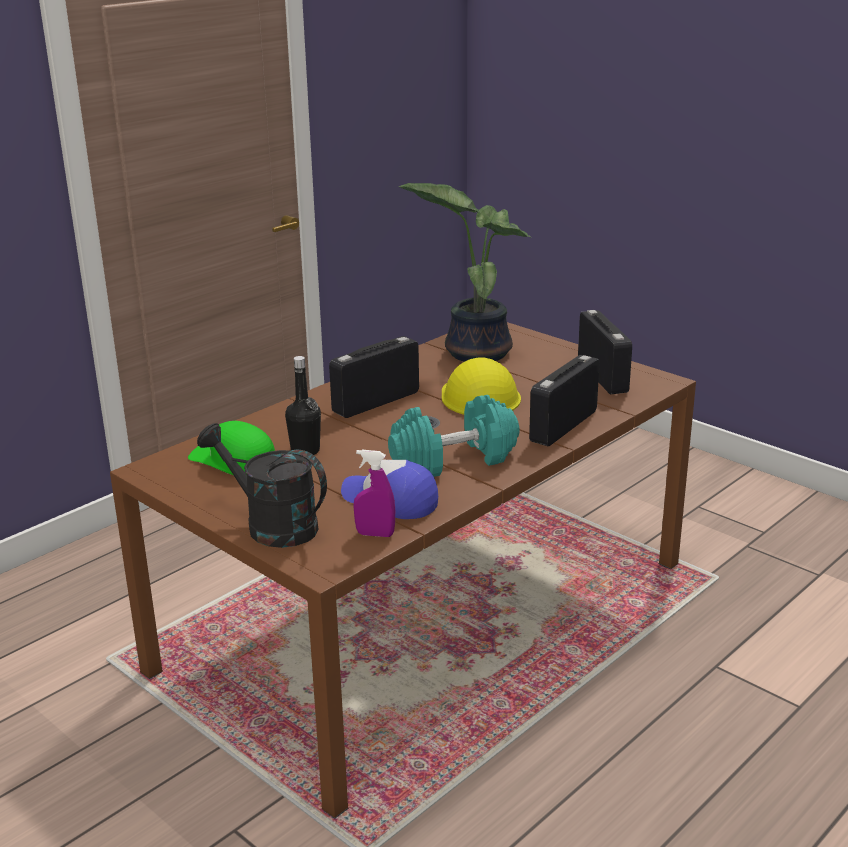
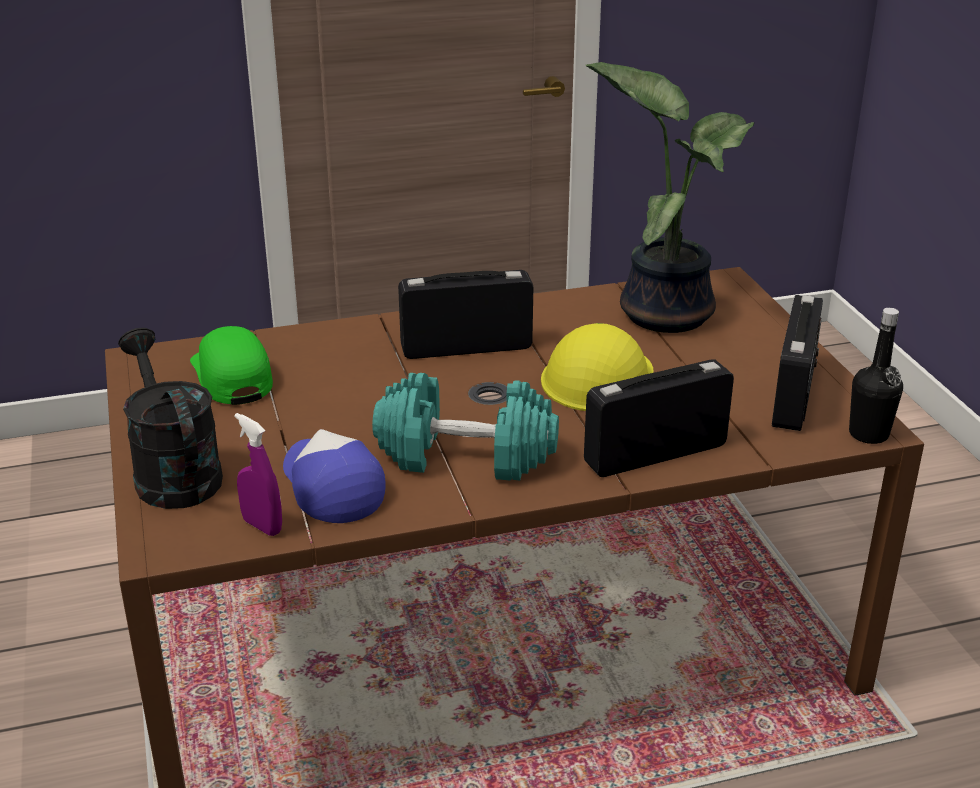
camera: 30 degrees right, 5 degrees up
(305, 451) = (316, 388): black bottle -> black bottle (868, 434)

